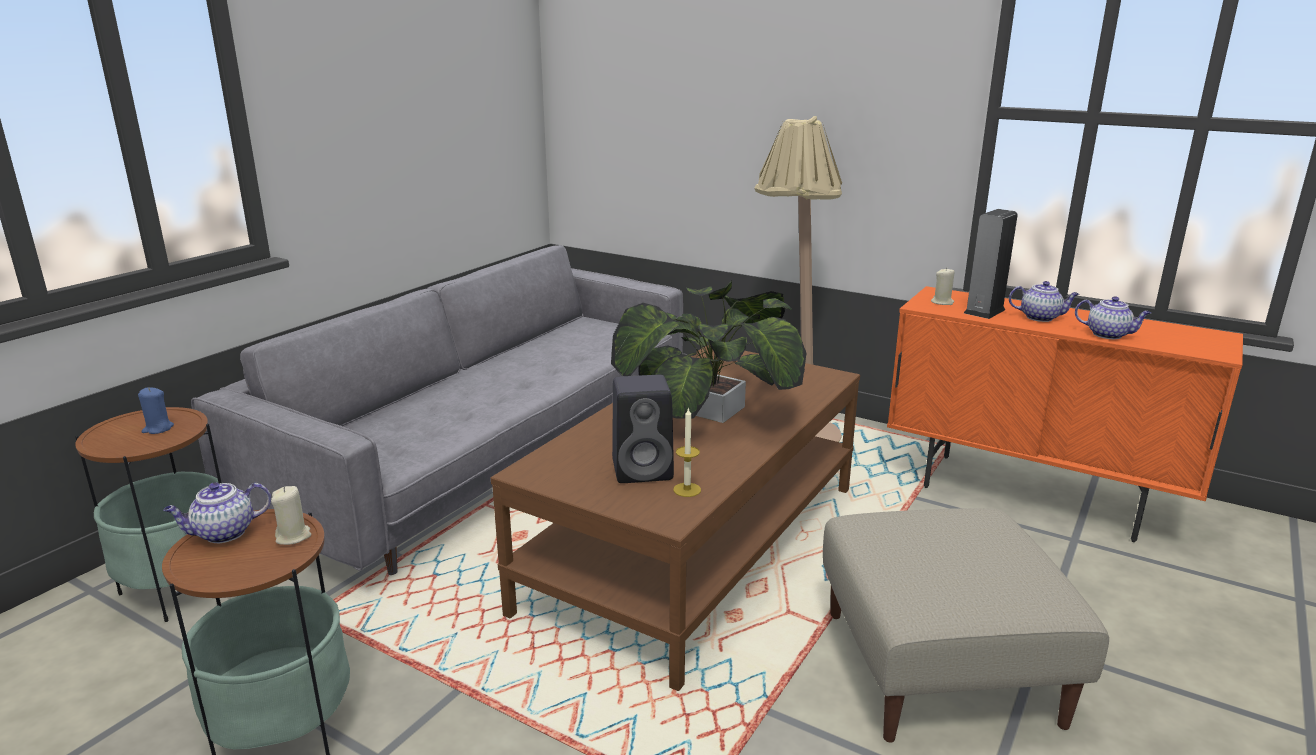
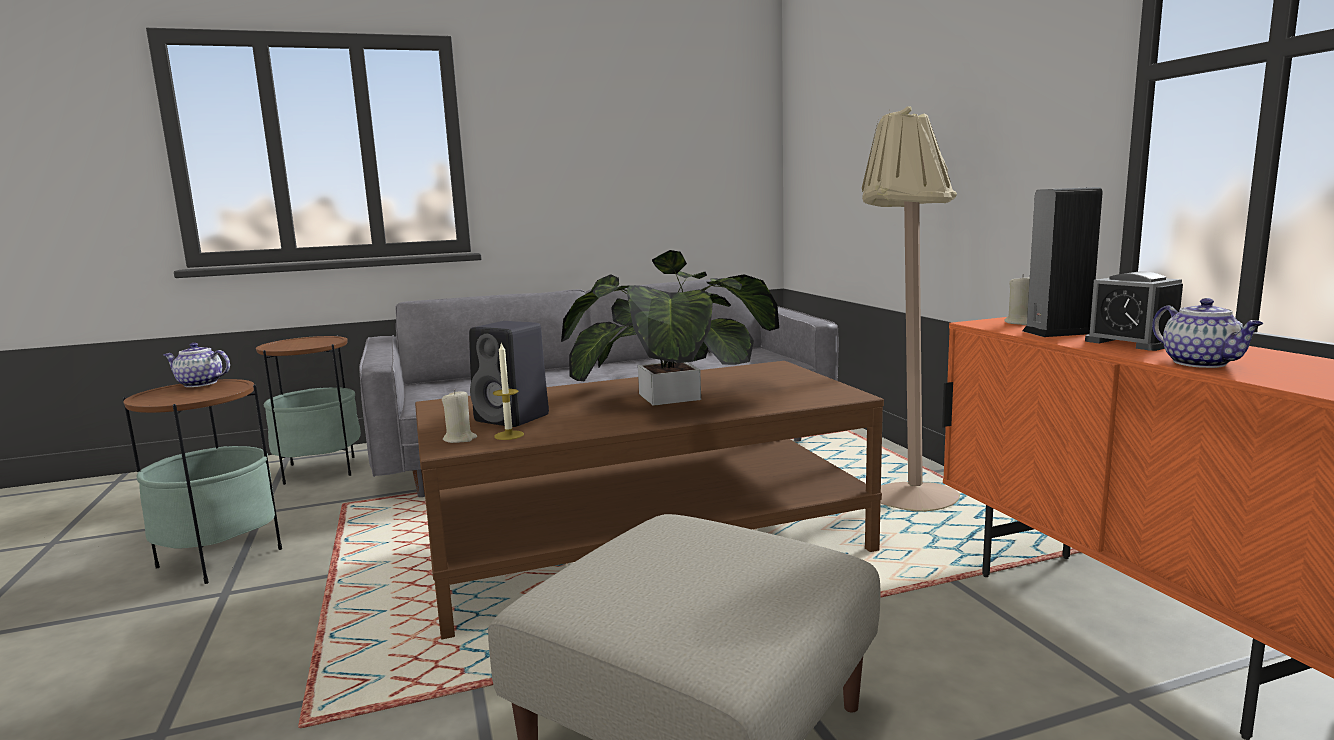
camera: 40 degrees right, 10 degrees down
(158, 429) = (310, 343): blue candle -> none
(293, 536) = (218, 392): beige candle -> beige candle (460, 439)
(1040, 317) = (1131, 342): teapot -> alarm clock

